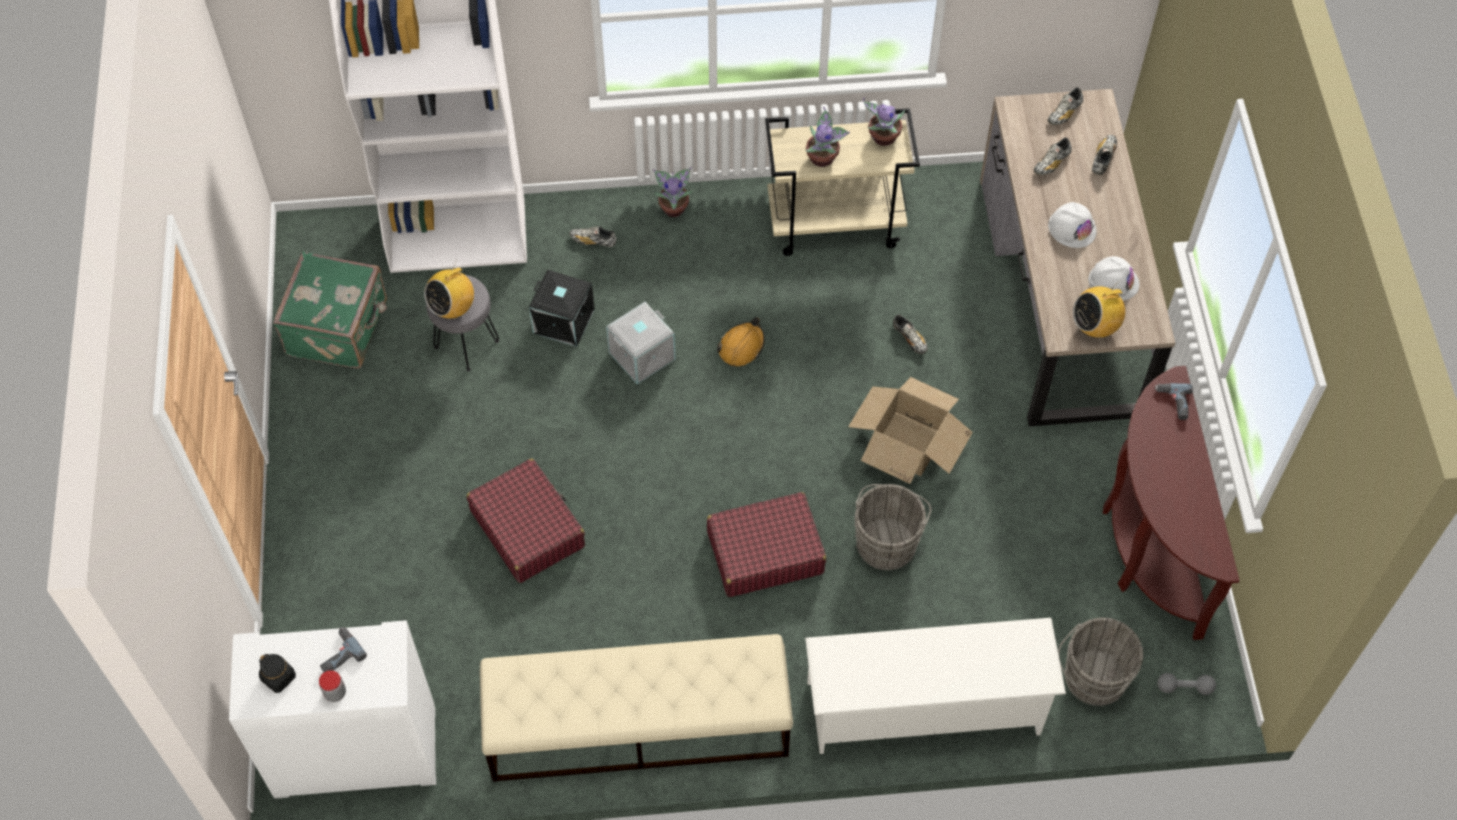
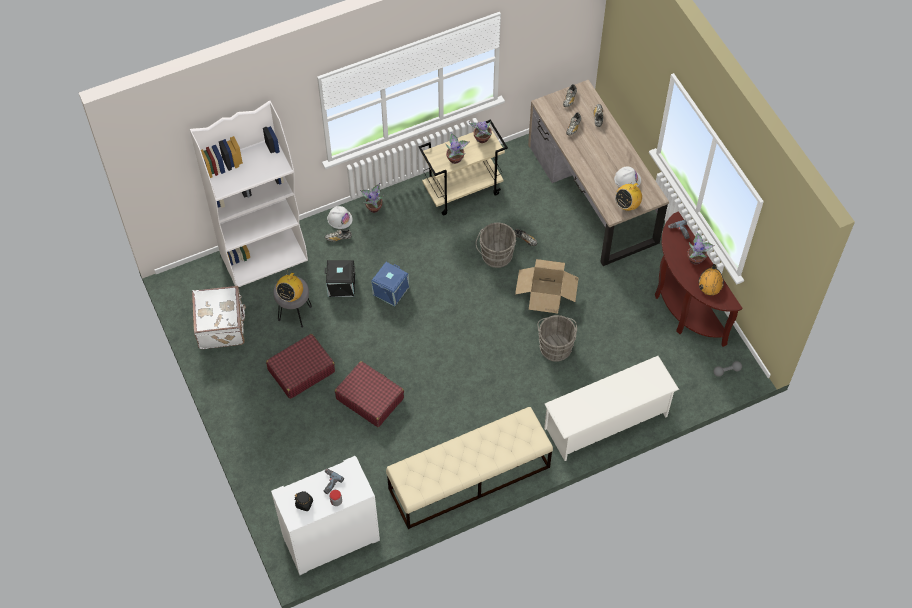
camera: 20 degrees left, 0 degrees up
(339, 328) = (222, 326): green suitcase -> white suitcase
(642, 357) = (391, 291): grey storage box -> blue storage box
(741, 347) = (440, 270): orange hard hat -> orange hard hat (710, 283)
(764, 552) = (496, 371): red suitcase -> red suitcase (301, 371)
(1072, 228) = (596, 158): white hard hat -> white hard hat (339, 218)
(1092, 680) = (682, 382): grey bucket -> grey bucket (496, 257)
(1186, 461) = (696, 258): none -> potted plant

